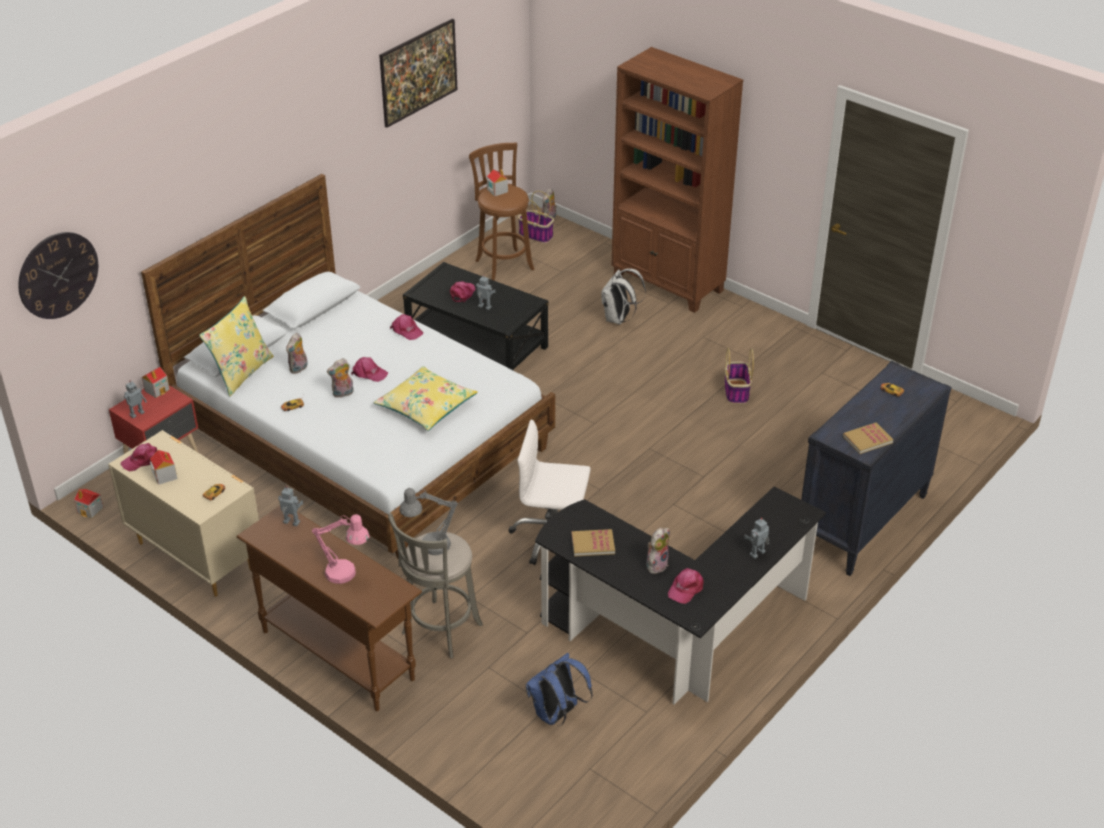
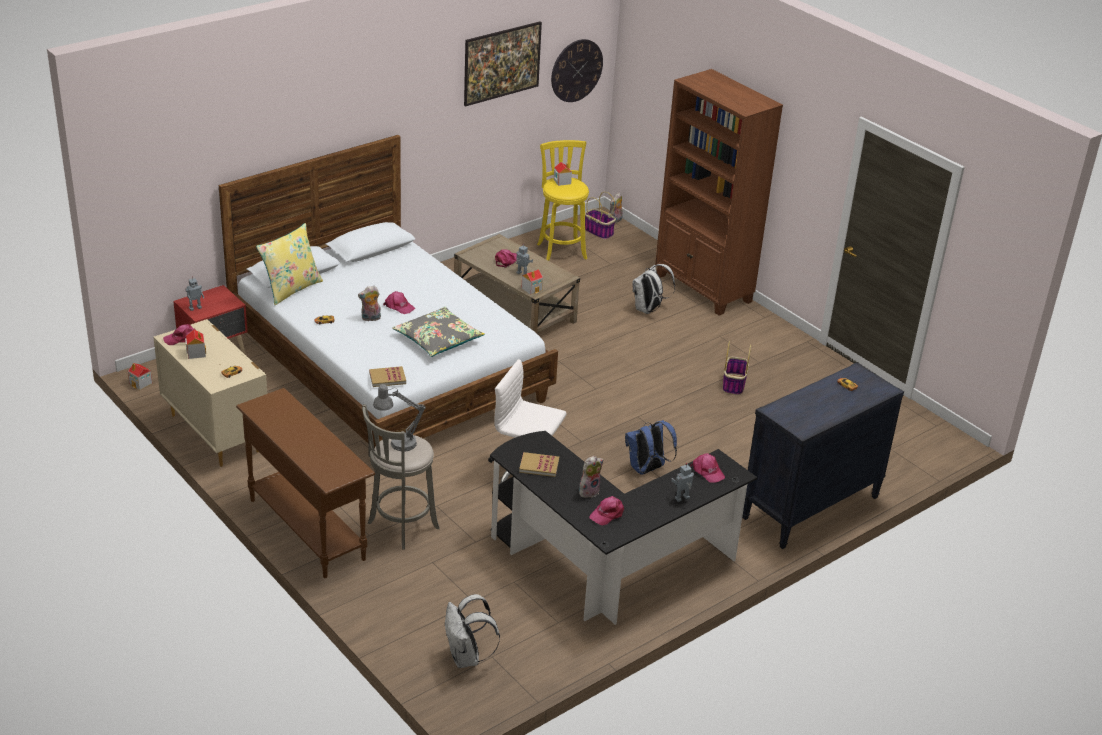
camera: 10 degrees right, 5 degrees down
(58, 275) = (143, 171): wall clock -> wall clock (576, 70)
(157, 390) = (218, 293): toy house -> toy house (532, 289)
(291, 523) = (285, 403): toy robot -> none
(299, 369) = (341, 294): plush toy -> none
(347, 574) = (316, 449): pink table lamp -> none
(406, 331) = (443, 279): pink cap -> pink cap (707, 471)
(426, 406) = (438, 340): yellow pillow -> grey pillow
(476, 344) = (514, 310): black coffee table -> beige coffee table
(503, 263) = (561, 250): brown stool -> yellow stool
(557, 714) = (478, 609): blue backpack -> blue backpack (647, 469)
(563, 776) = (466, 658): none -> white backpack
(867, 439) = (808, 420): book -> book (387, 378)

